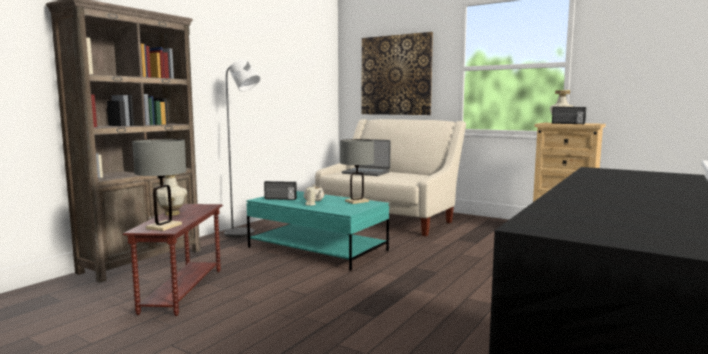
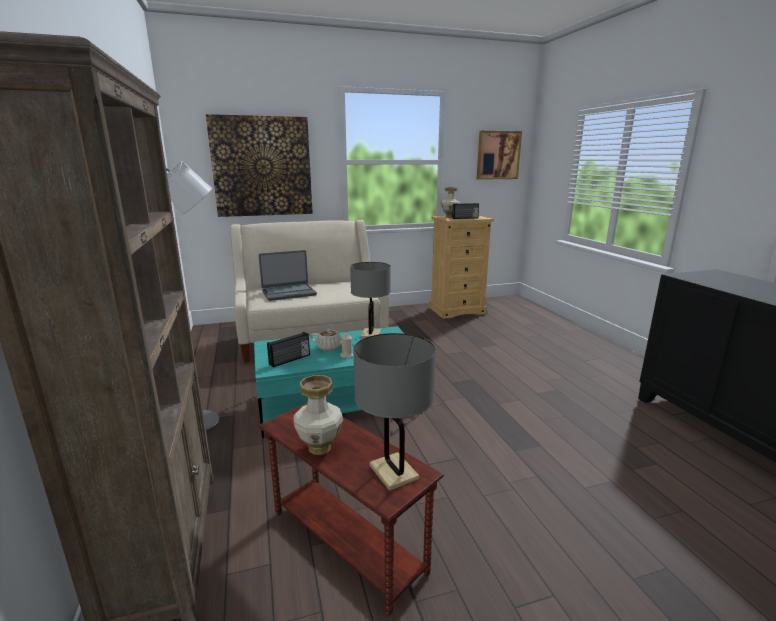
camera: 50 degrees left, 10 degrees up
(654, 52) = (498, 155): none -> picture

